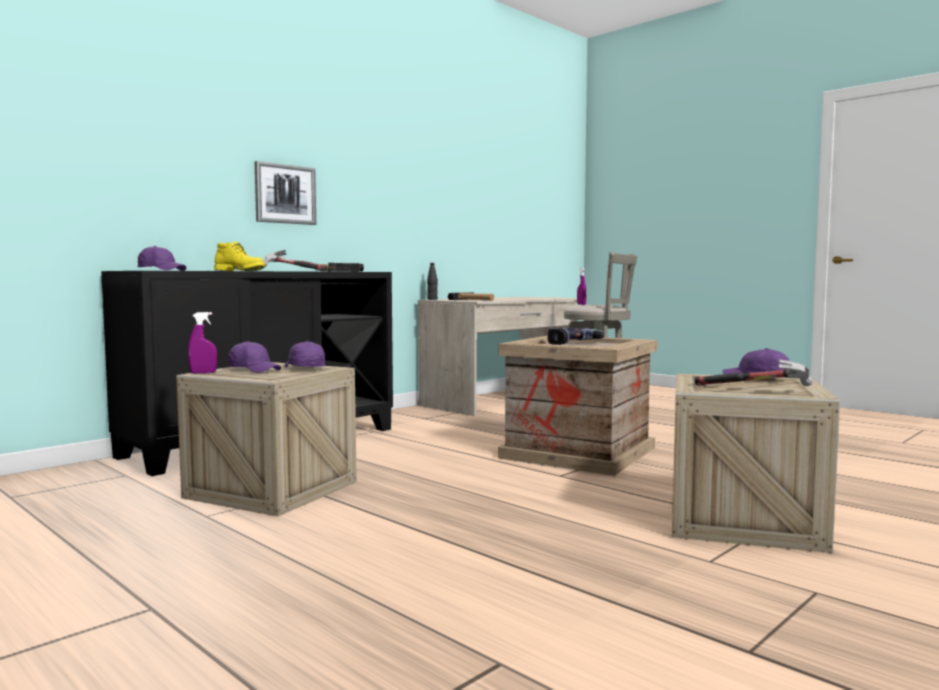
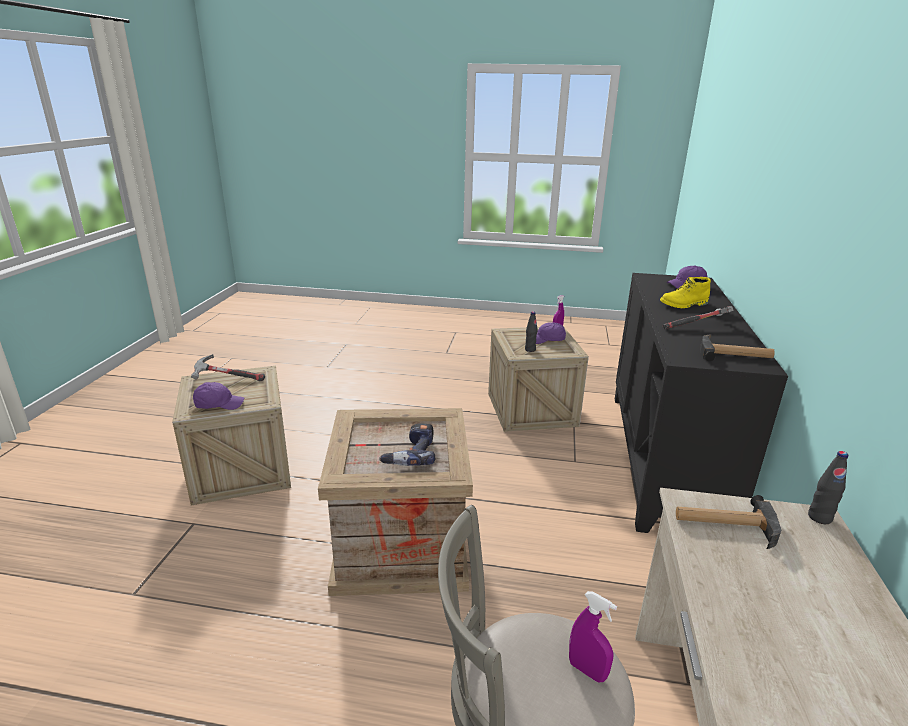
camera: 145 degrees right, 20 degrees up
(285, 194) = (790, 247): picture -> none
(304, 368) = (530, 349): purple cap -> black bottle

